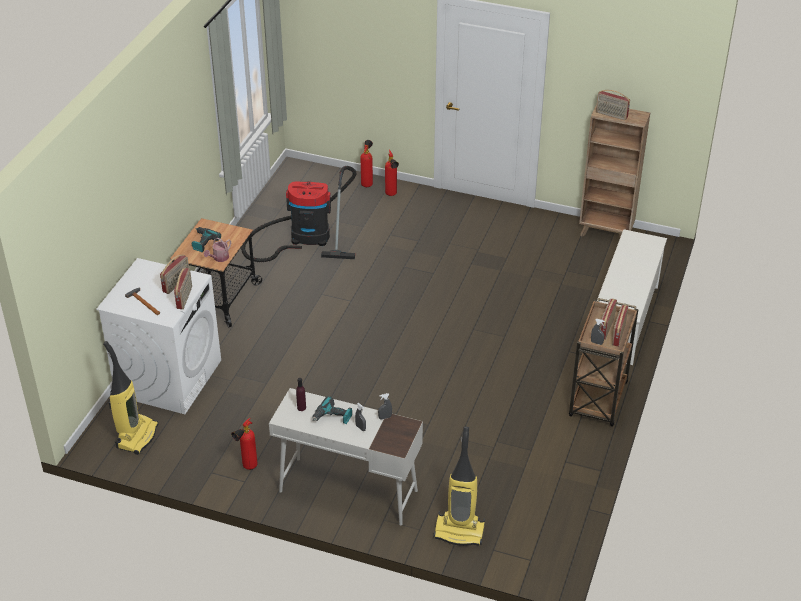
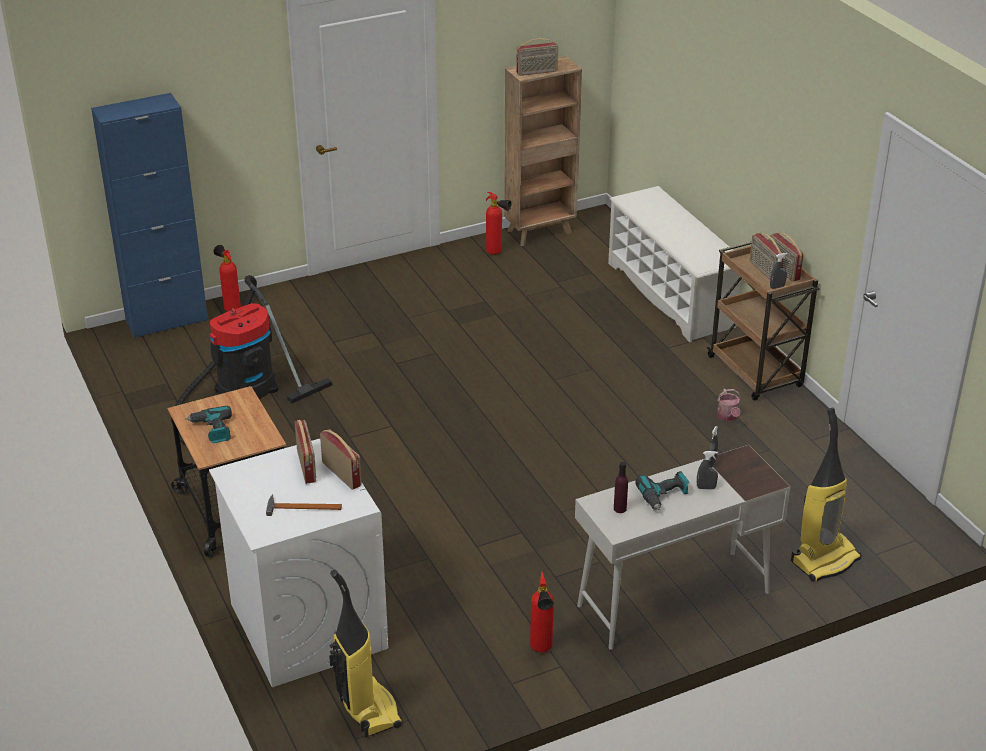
camera: 45 degrees left, 5 degrees down
(219, 258) = (261, 434): watering can -> watering can (728, 417)
(327, 173) = (167, 321): none -> blue cabinet
(392, 195) = (276, 305): fire extinguisher -> fire extinguisher (497, 253)

